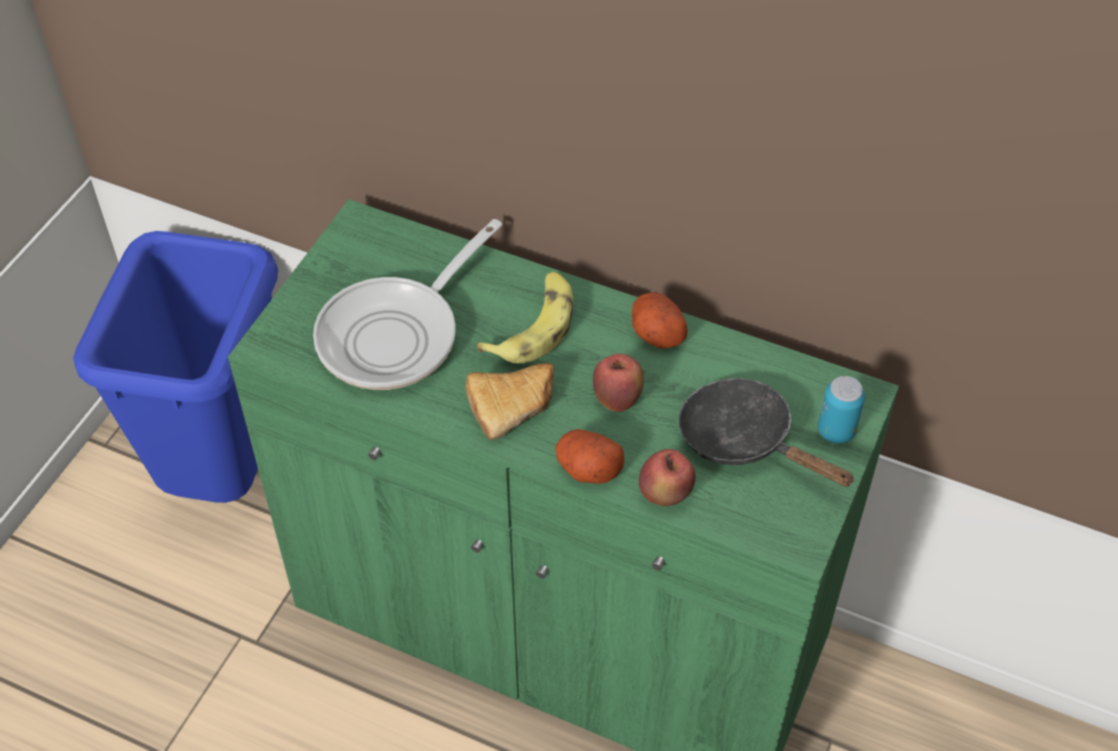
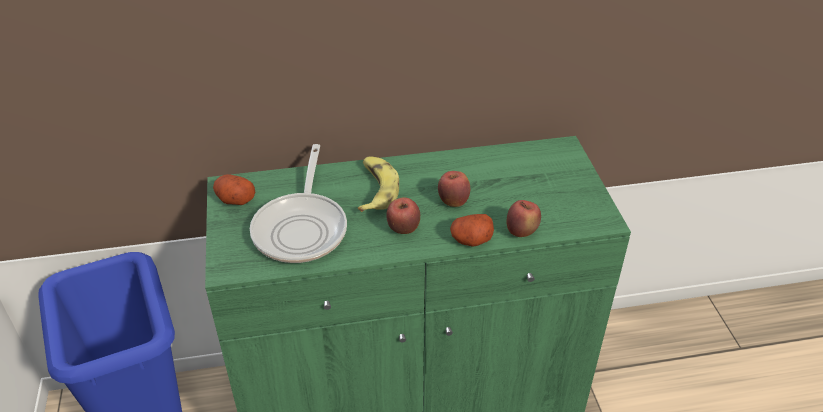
camera: 35 degrees left, 10 degrees down
(516, 405) = (403, 229): bread -> apple
(656, 332) = (441, 164): potato -> potato (234, 199)
(744, 440) = (533, 189): black frying pan -> none
(836, 431) = (569, 166): can -> none

